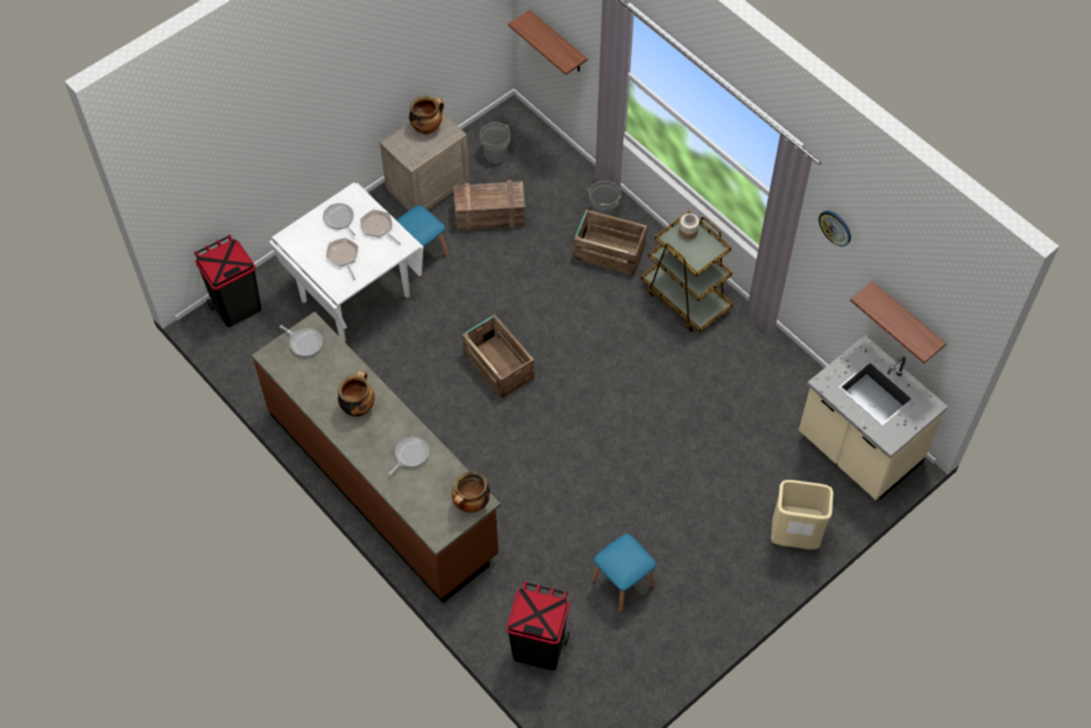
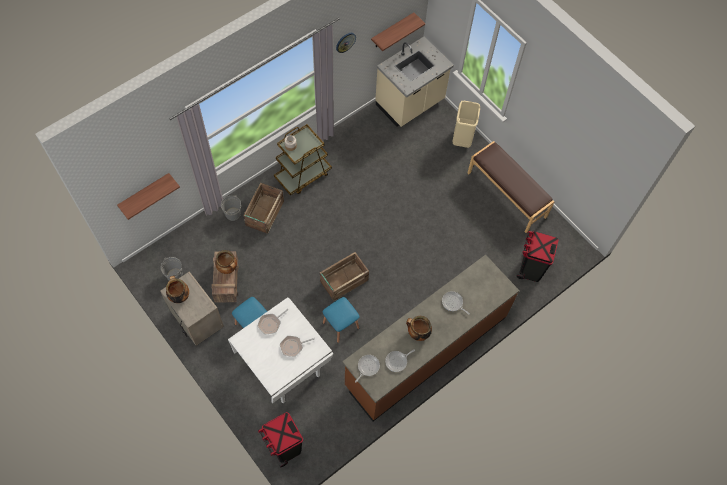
camera: 90 degrees left, 5 degrees up
(339, 219) = (261, 349): frying pan -> frying pan (397, 361)
(471, 504) = (486, 270): cooking pot -> cooking pot (228, 268)
(622, 583) = (490, 223): blue stool -> blue stool (340, 325)
(686, 612) = (507, 194): none -> brown bench

